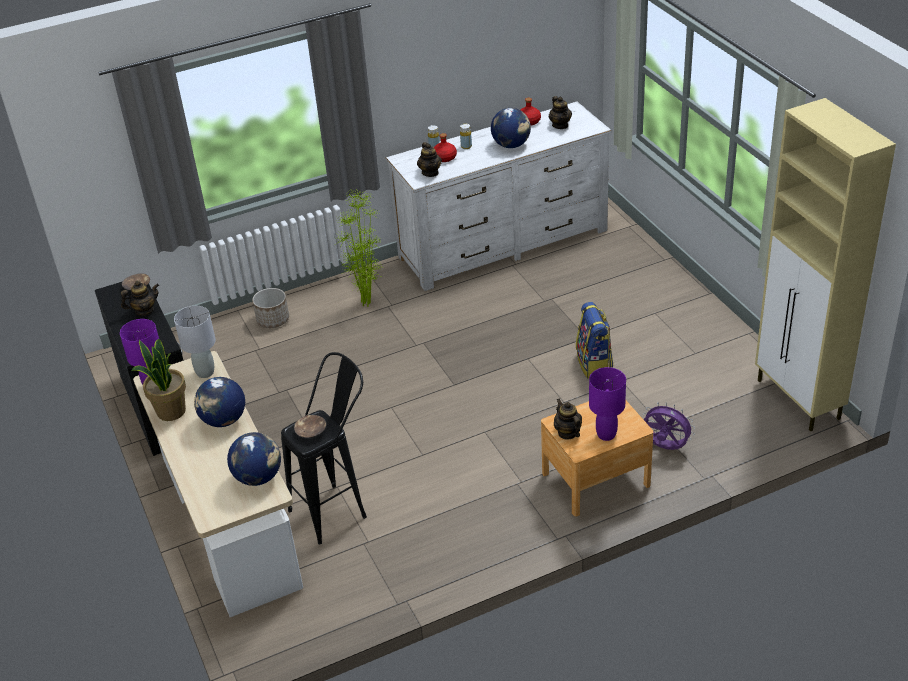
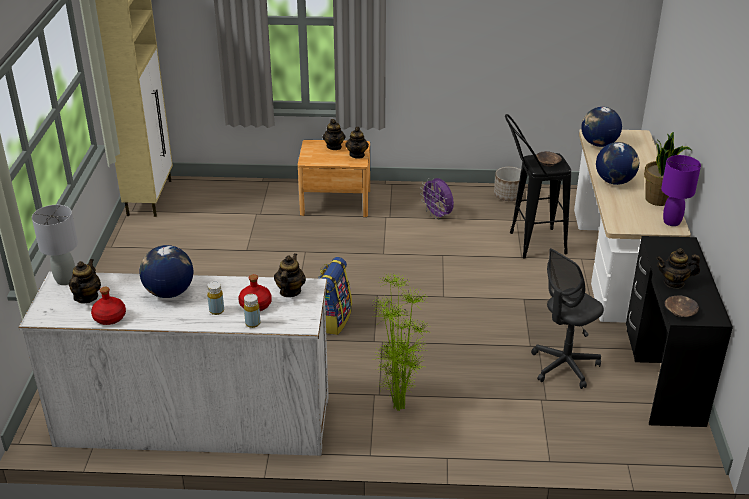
camera: 155 degrees left, 5 degrees down
(205, 372) = (621, 218): grey table lamp -> grey table lamp (65, 280)
(249, 382) = (564, 366): none -> grey office chair
(273, 319) = (512, 430): planter -> planter (508, 195)
(594, 364) = (251, 268): backpack -> backpack (332, 320)
(606, 435) = (334, 146): purple table lamp -> teapot
(664, 447) = (271, 203): purple fan -> purple fan (437, 215)

